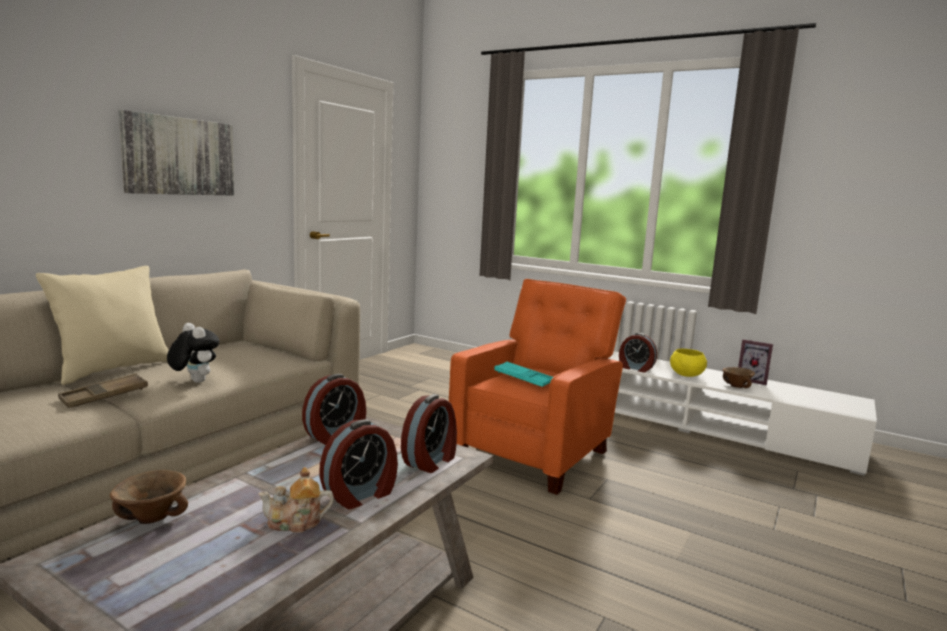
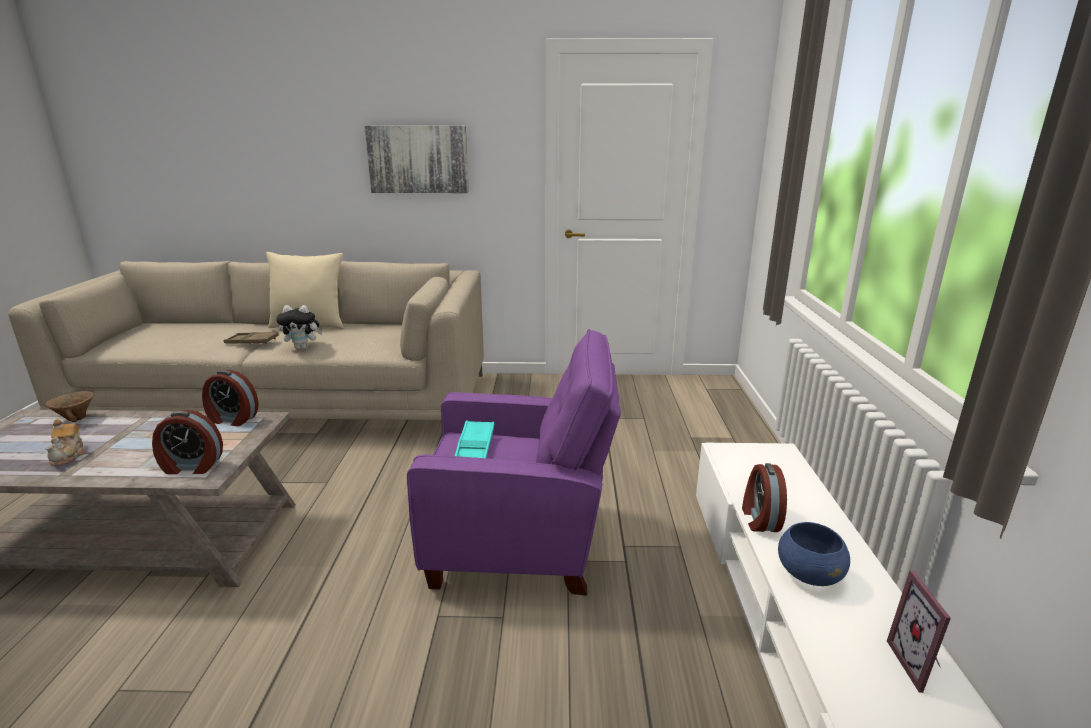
camera: 60 degrees right, 10 degrees up
(194, 381) = (303, 348): plush toy -> plush toy turned 75 degrees clockwise
(296, 523) = (69, 456): teapot -> teapot turned 150 degrees counterclockwise
(361, 495) = (117, 461): alarm clock -> none
(535, 453) = (521, 544): orange armchair -> purple armchair
(686, 375) = (809, 574): yellow bowl -> blue bowl
(737, 386) = (836, 647): brown bowl -> none

